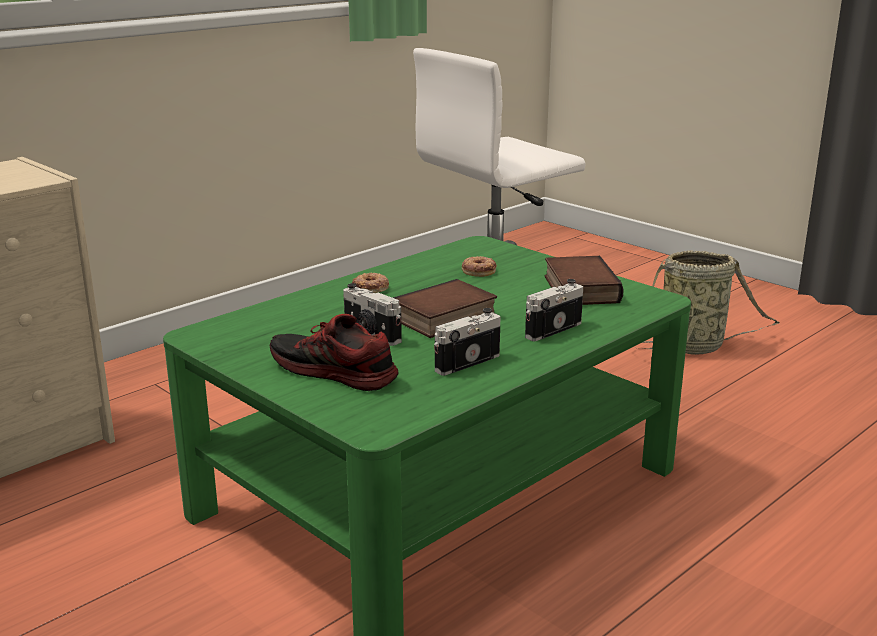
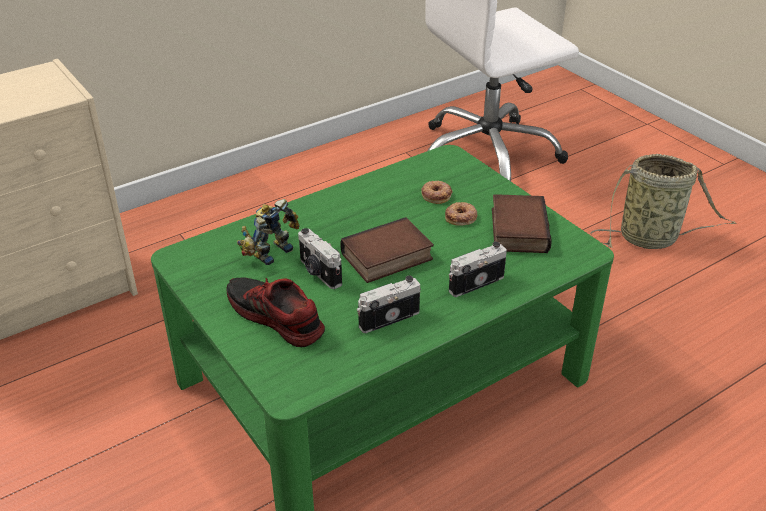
camera: 10 degrees right, 15 degrees up
(306, 323) = (270, 251): none -> toy robot
(371, 288) = (336, 210): donut -> donut (461, 217)

